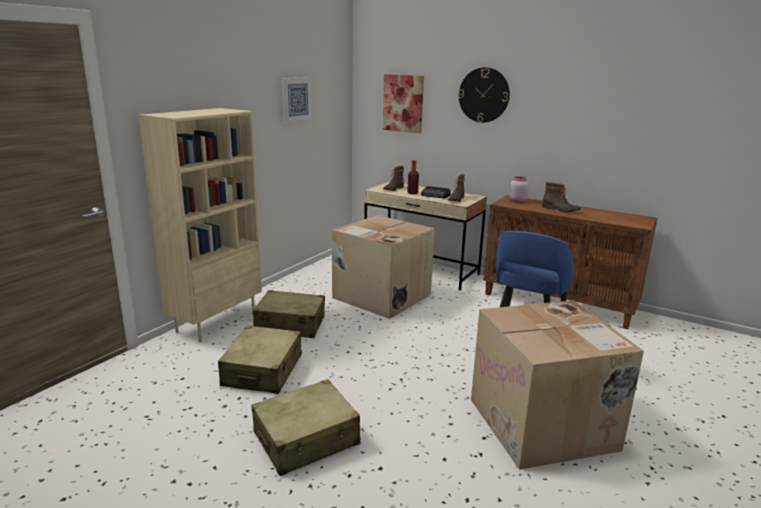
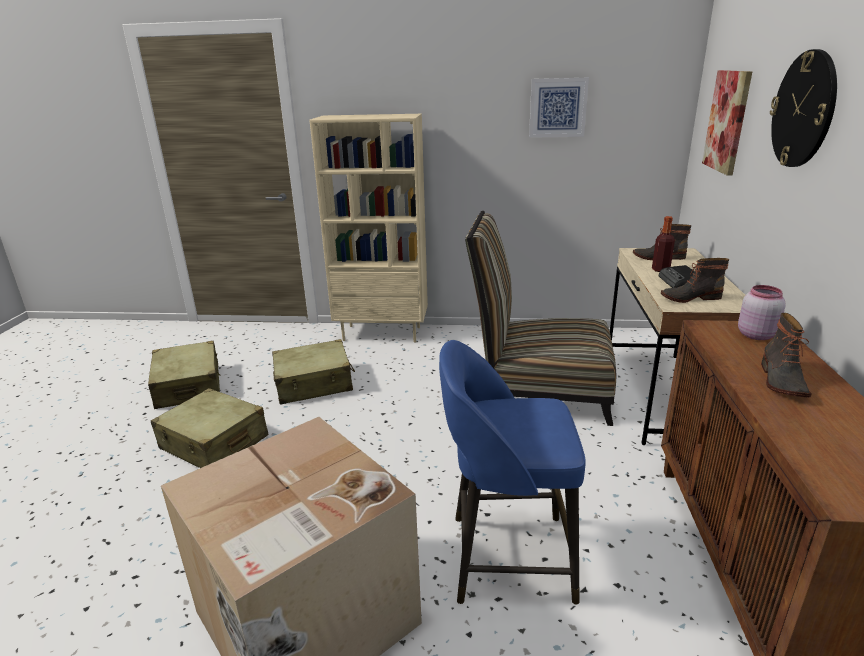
camera: 65 degrees right, 5 degrees up
(290, 325) = (410, 365): beige suitcase -> beige suitcase (189, 386)
(380, 296) = (538, 391): cardboard box -> chair

